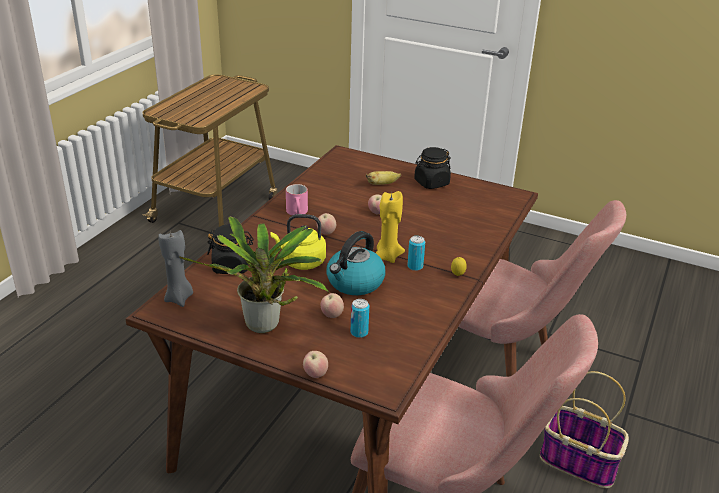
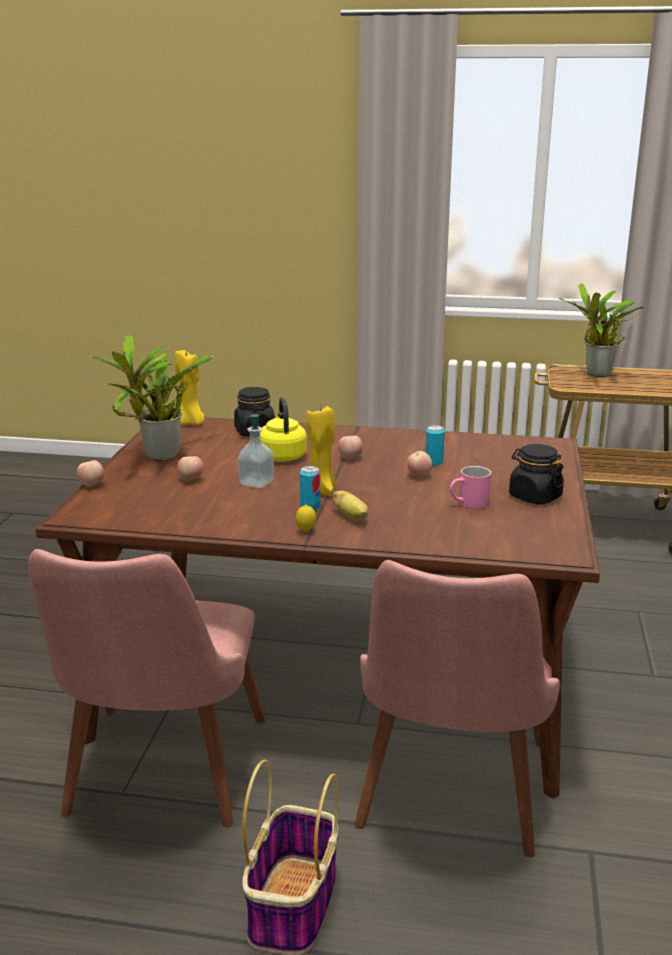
camera: 75 degrees right, 10 degrees down
(179, 298) = (191, 423): grey candle -> yellow candle
(183, 105) = (596, 375): none -> potted plant
(298, 213) = (382, 442): pink mug -> pink mug (469, 504)
(355, 283) = (256, 482): kettle -> soap dispenser
(359, 332) = (165, 495): can -> can (434, 462)
(382, 184) = (496, 471): banana -> banana (351, 517)

